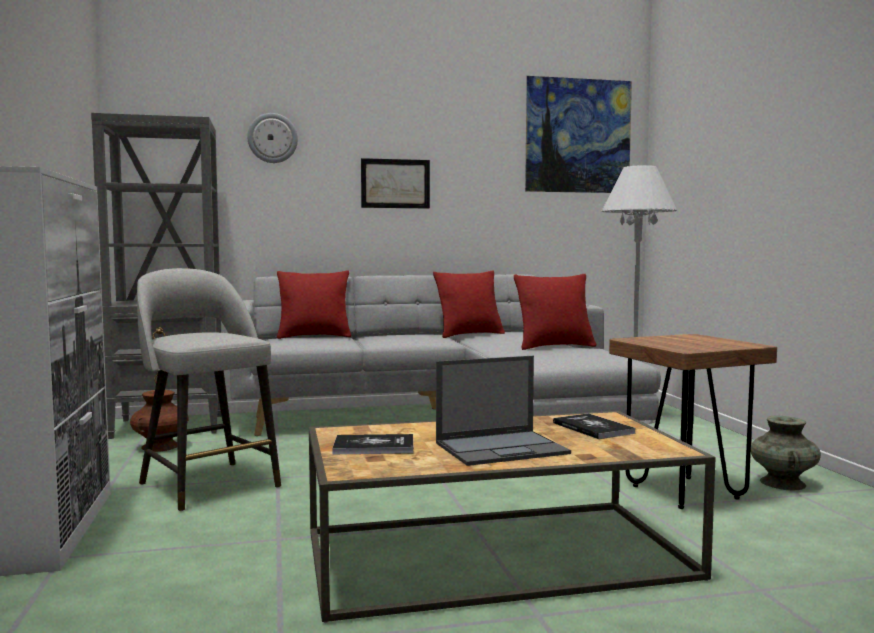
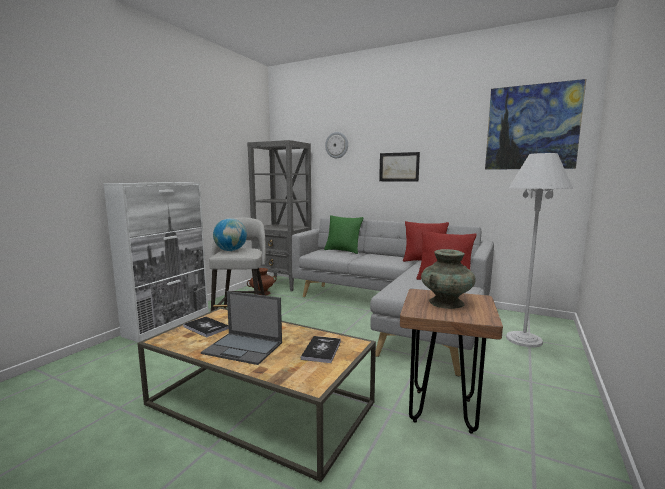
camera: 40 degrees right, 5 degrees up
(190, 336) = (231, 250): none -> globe
(314, 336) = (343, 251): red pillow -> green pillow
(782, 483) = (538, 436): turquoise vase -> turquoise vase (446, 302)

